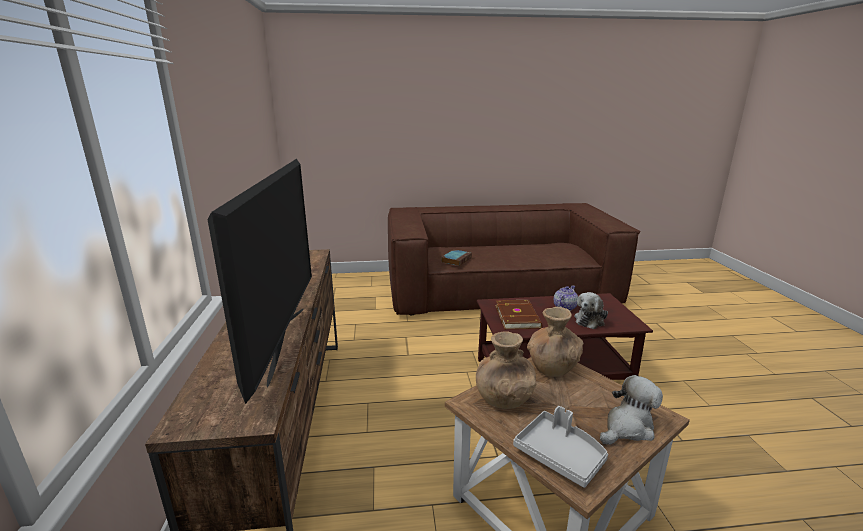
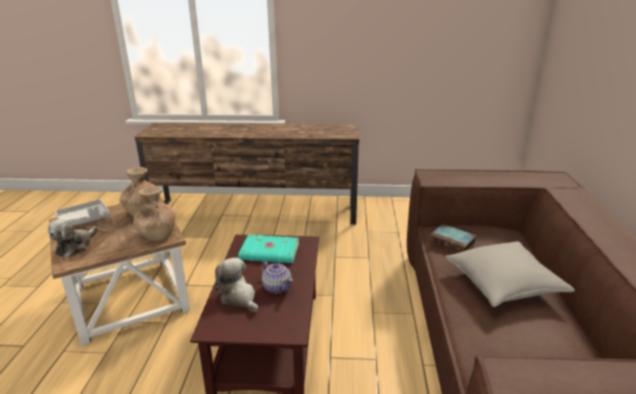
camera: 100 degrees right, 5 degrees up
(285, 342) = (206, 134): television -> none
(500, 251) = (504, 285): none -> grey pillow
(518, 316) = (269, 252): brown book -> turquoise book
(627, 427) = (75, 246): plush toy -> plush toy turned 45 degrees clockwise

